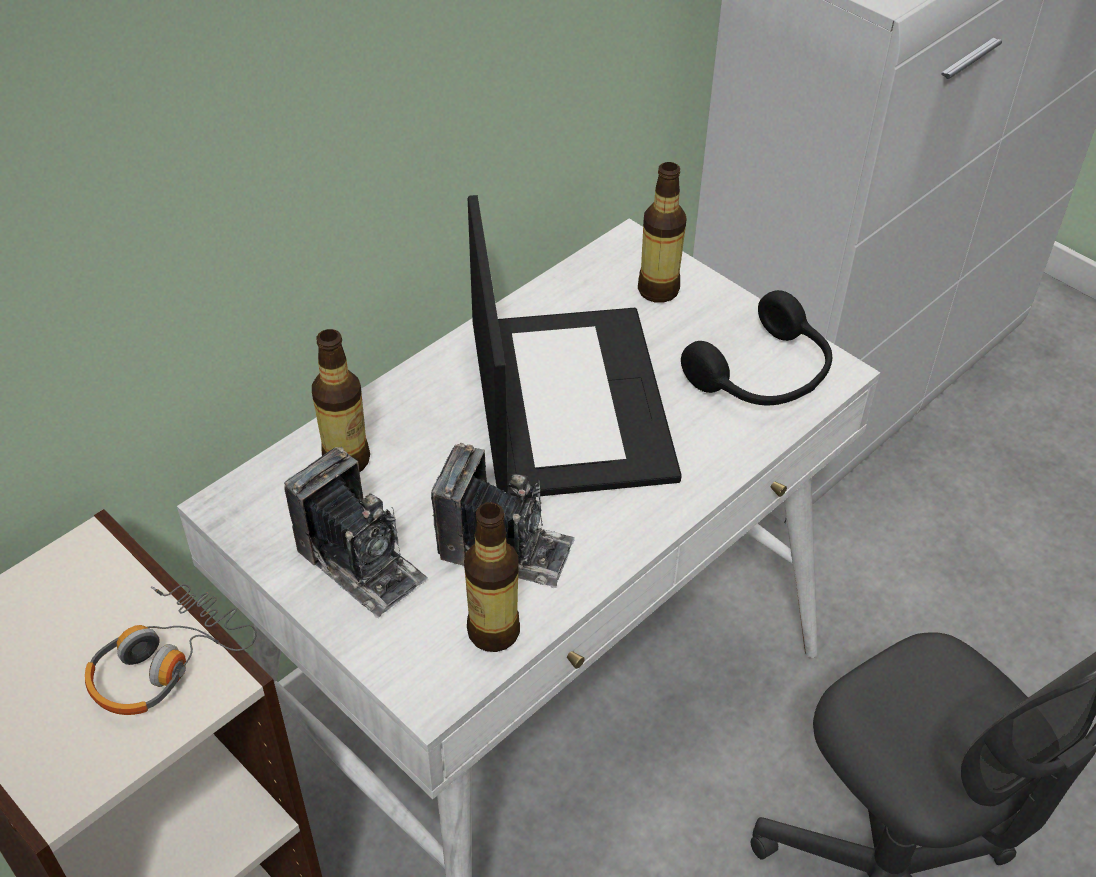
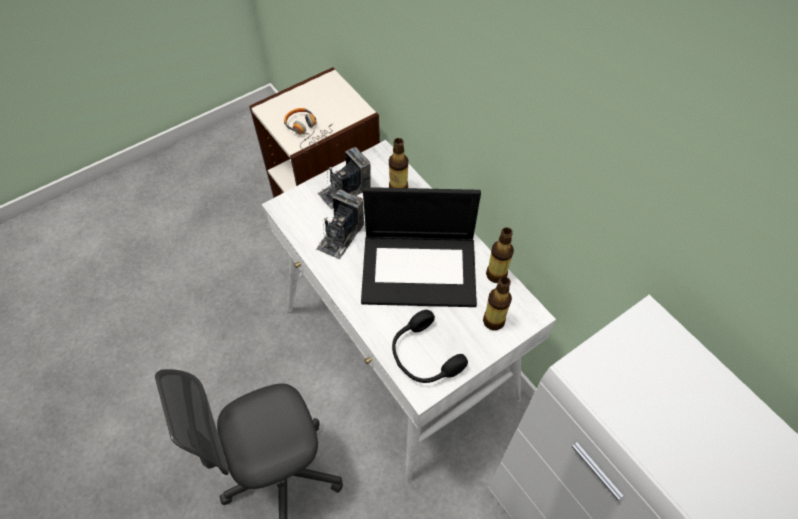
camera: 100 degrees right, 10 degrees up
(493, 632) = (301, 227): bottle -> bottle (496, 275)

